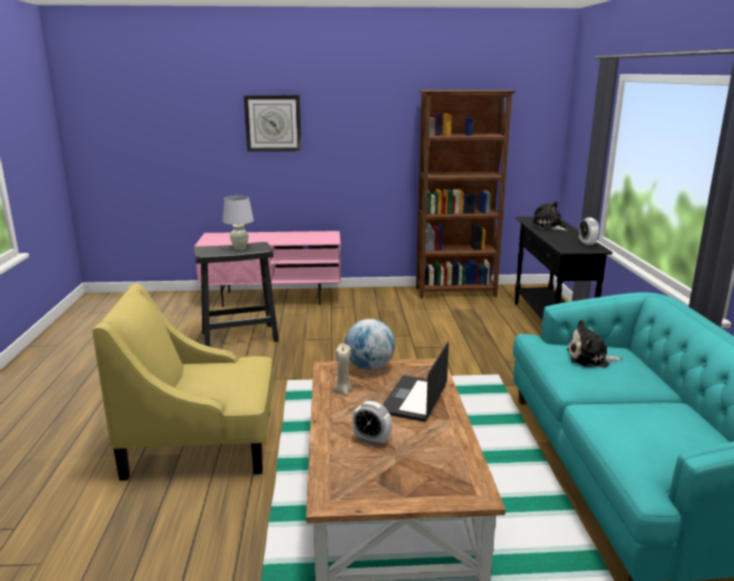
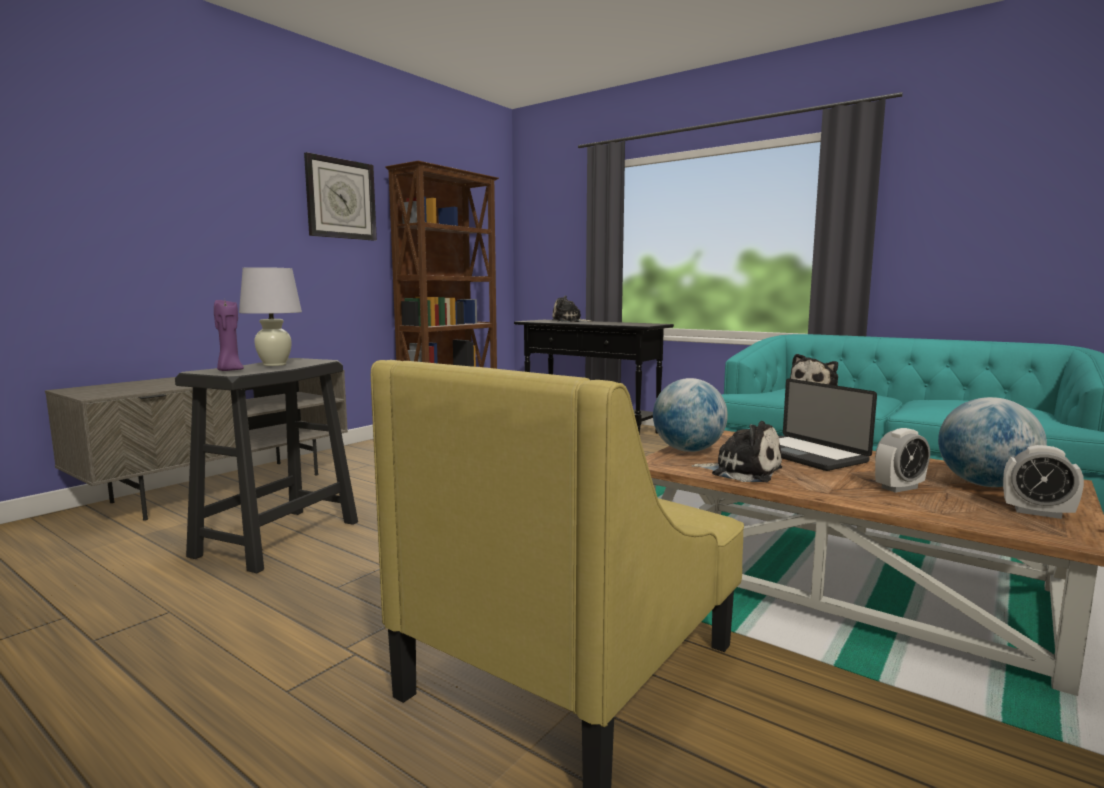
camera: 50 degrees left, 10 degrees down
(209, 250) = (229, 370): none -> purple candle
(273, 123) = (180, 185): wall clock -> wall clock (340, 199)
(274, 298) = (222, 487): pink tv stand -> grey tv stand
(342, 391) = (742, 471): beige candle -> plush toy
(422, 467) = (985, 485): none -> globe
(587, 243) = (640, 323): alarm clock -> alarm clock (1037, 512)

